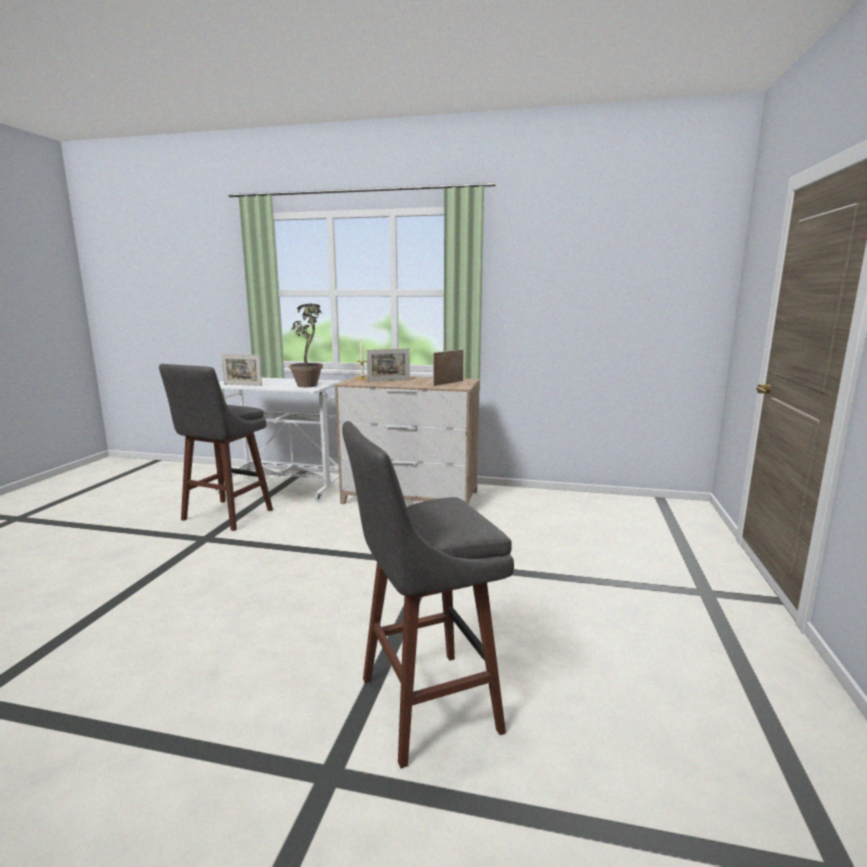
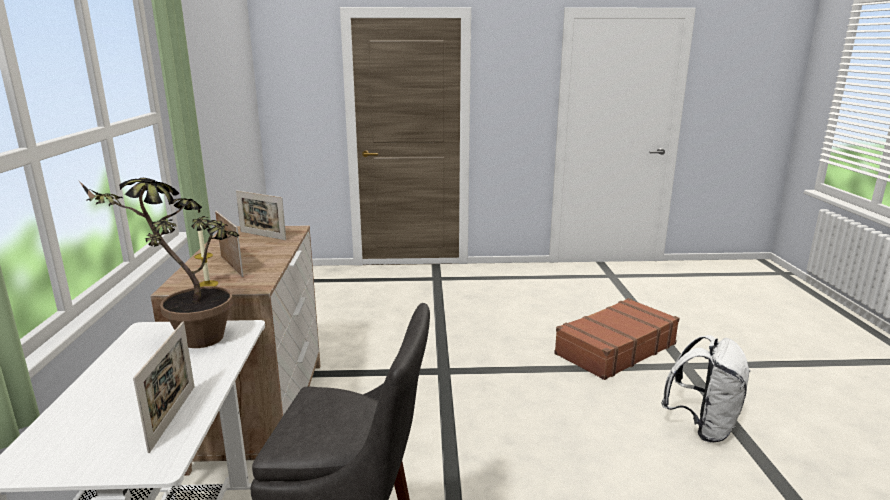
camera: 105 degrees left, 5 degrees up
(197, 708) = (702, 427): none -> white backpack
(422, 705) = (614, 349): grey stool -> brown suitcase

